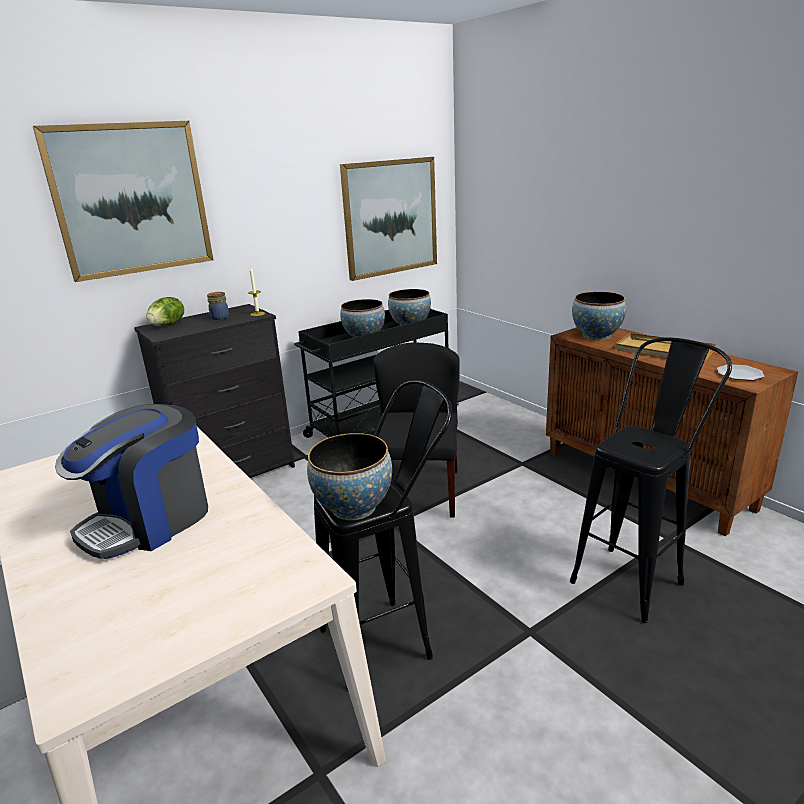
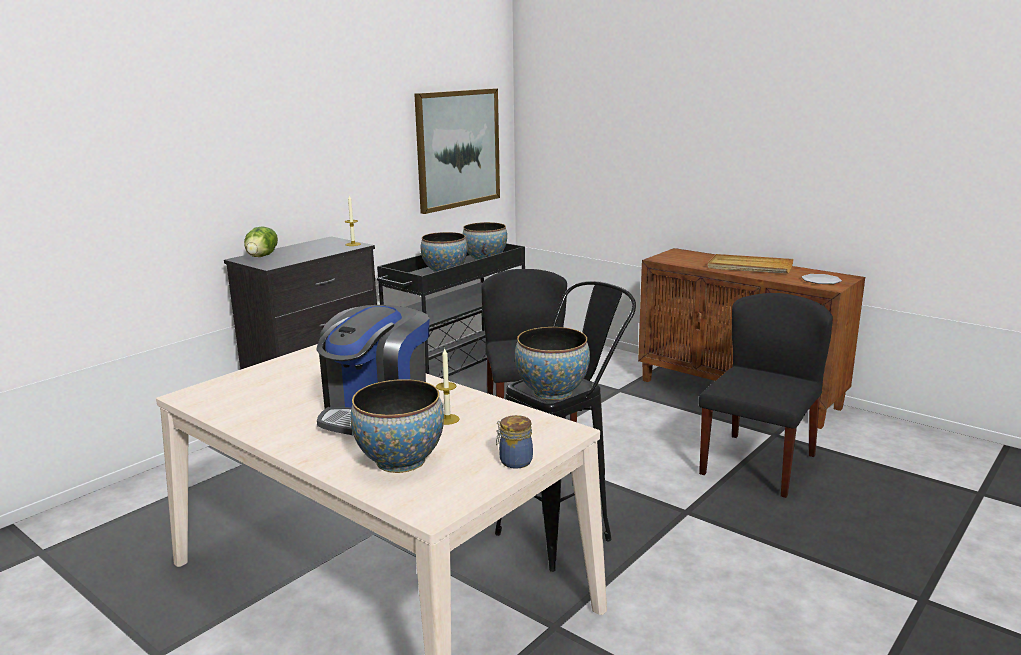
camera: 15 degrees left, 5 degrees down
(131, 199) = (227, 124): picture -> none
(208, 541) = (447, 419): none -> candle
(219, 317) = (313, 248): jar -> jar (514, 461)
(596, 336) = (684, 258): bowl -> bowl (400, 461)
(635, 575) = (757, 463): black stool -> black chair

